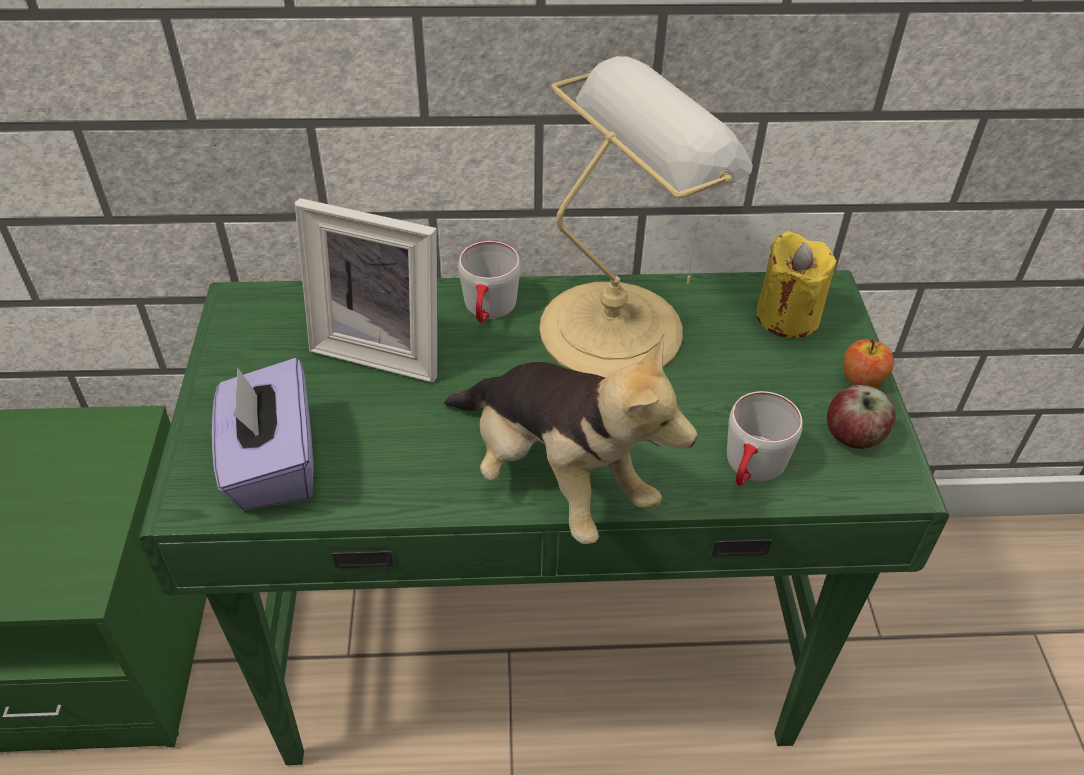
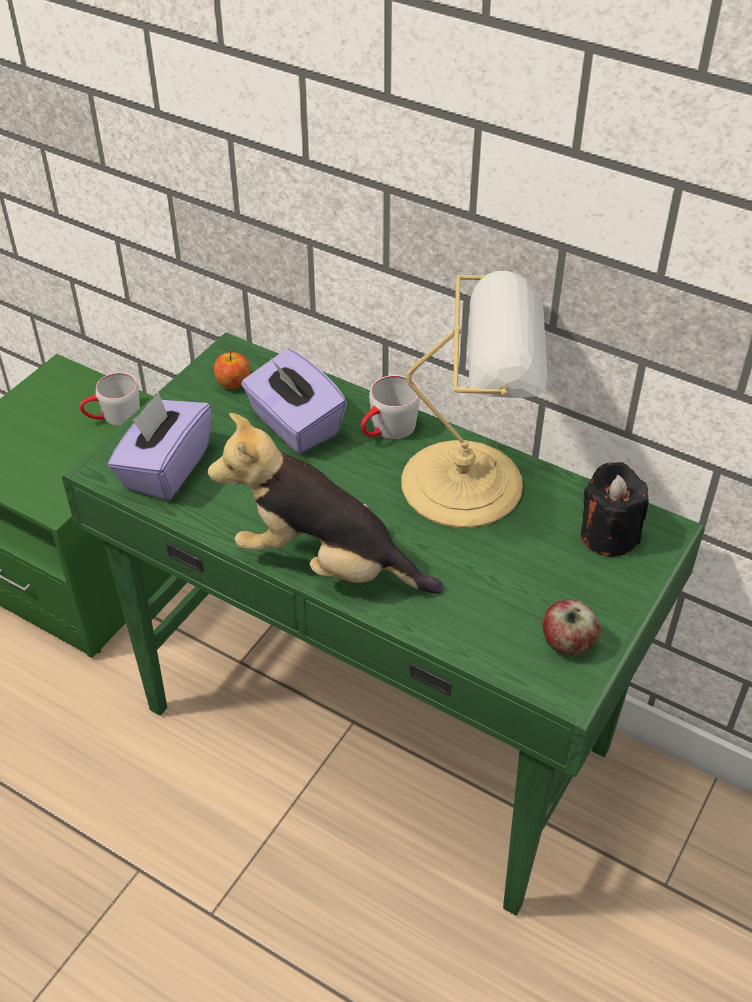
camera: 35 degrees right, 0 degrees up
(383, 348) = (294, 425): picture frame -> purple tissue box
(554, 480) = (325, 564): plush toy -> plush toy turned 120 degrees clockwise
(751, 469) = (466, 626): grey mug -> grey mug (113, 417)
(787, 316) = (608, 535): yellow candle -> black candle
(862, 380) = (618, 608): apple -> apple (233, 383)

